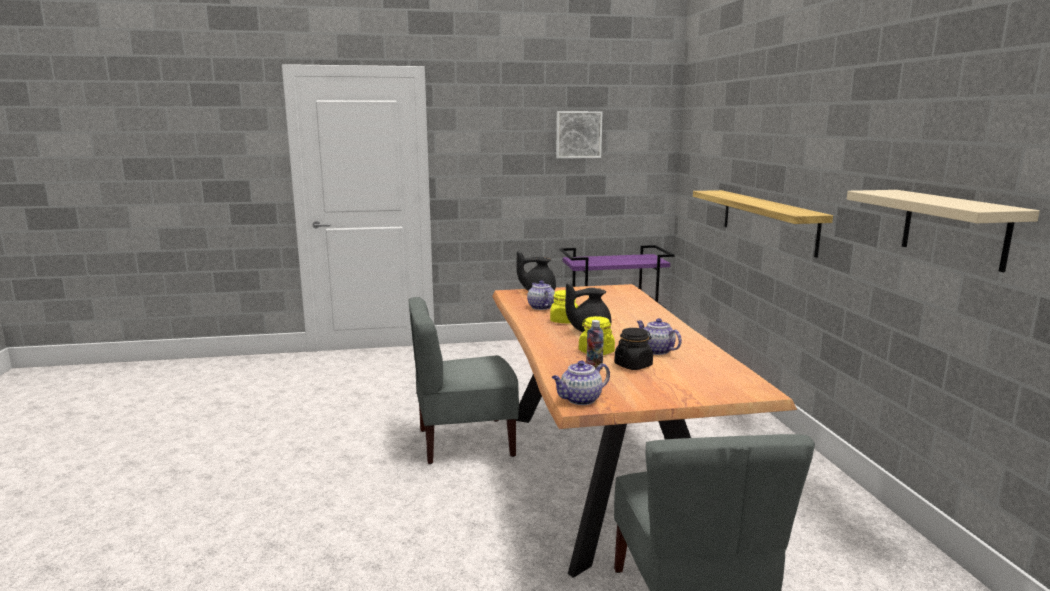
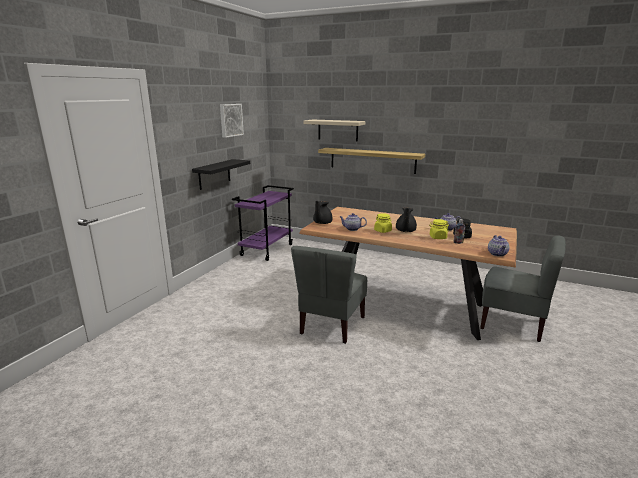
camera: 55 degrees left, 5 degrees up
(532, 207) = (214, 174): none -> black shelf
(954, 228) = (499, 153): beige shelf -> beige shelf (338, 130)

